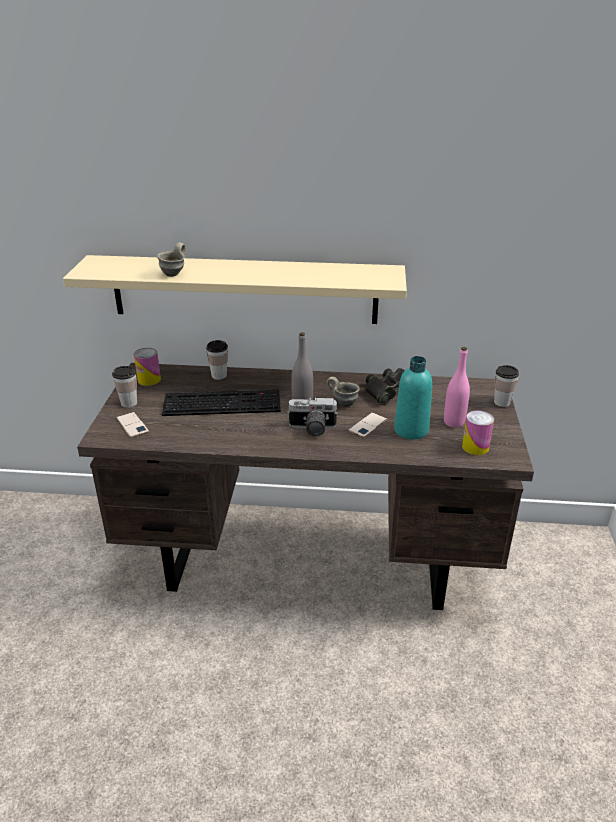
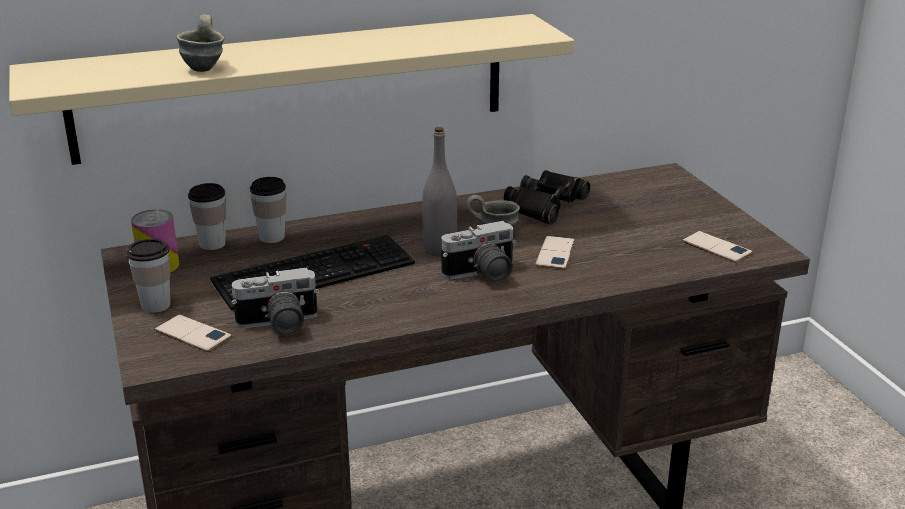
camera: 25 degrees left, 5 degrees down
(177, 431) = (278, 325): none -> camera
(411, 430) = (618, 246): turquoise bottle -> none
(454, 422) = (662, 225): pink bottle -> none
(475, 447) = (716, 247): can -> phone
(502, 402) = (697, 190): cup -> cup (212, 244)

